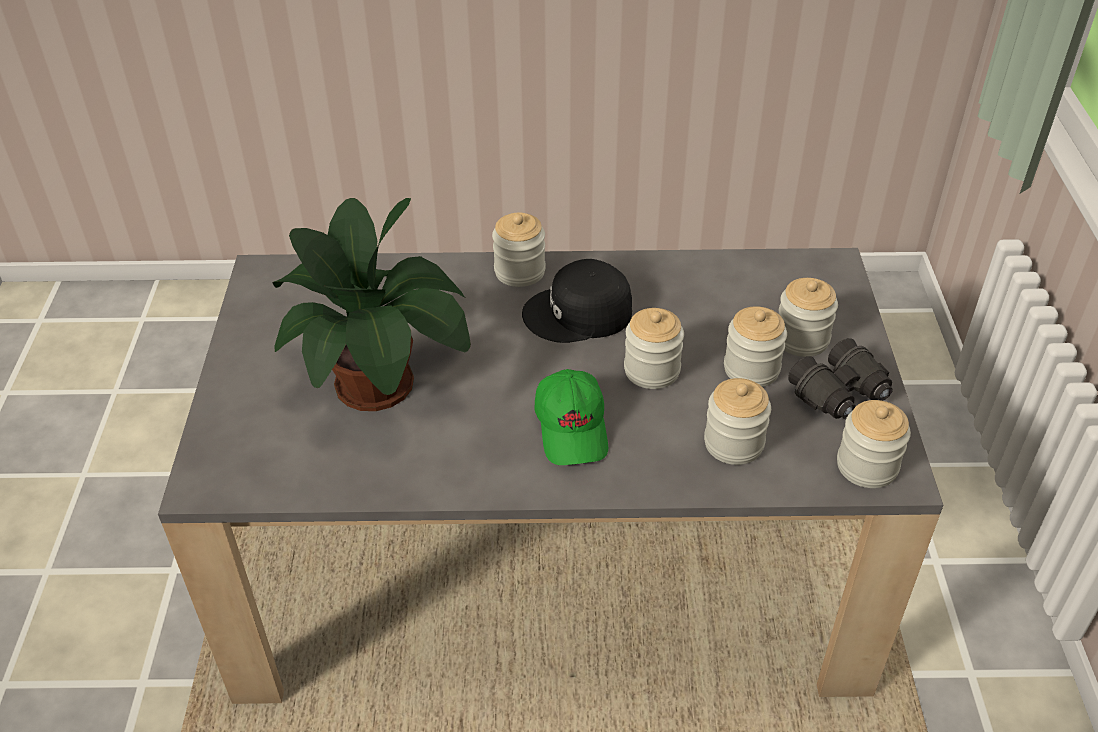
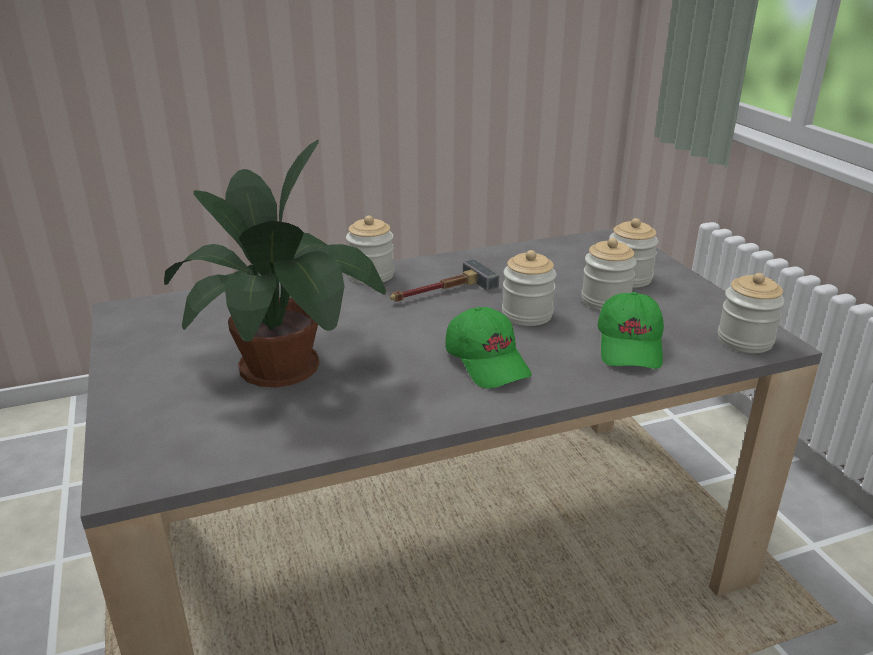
camera: 20 degrees left, 15 degrees down
(579, 314) = (440, 292): black cap -> hammer
(733, 443) = (630, 346): jar -> green cap
(841, 394) = (685, 303): black binoculars -> none

